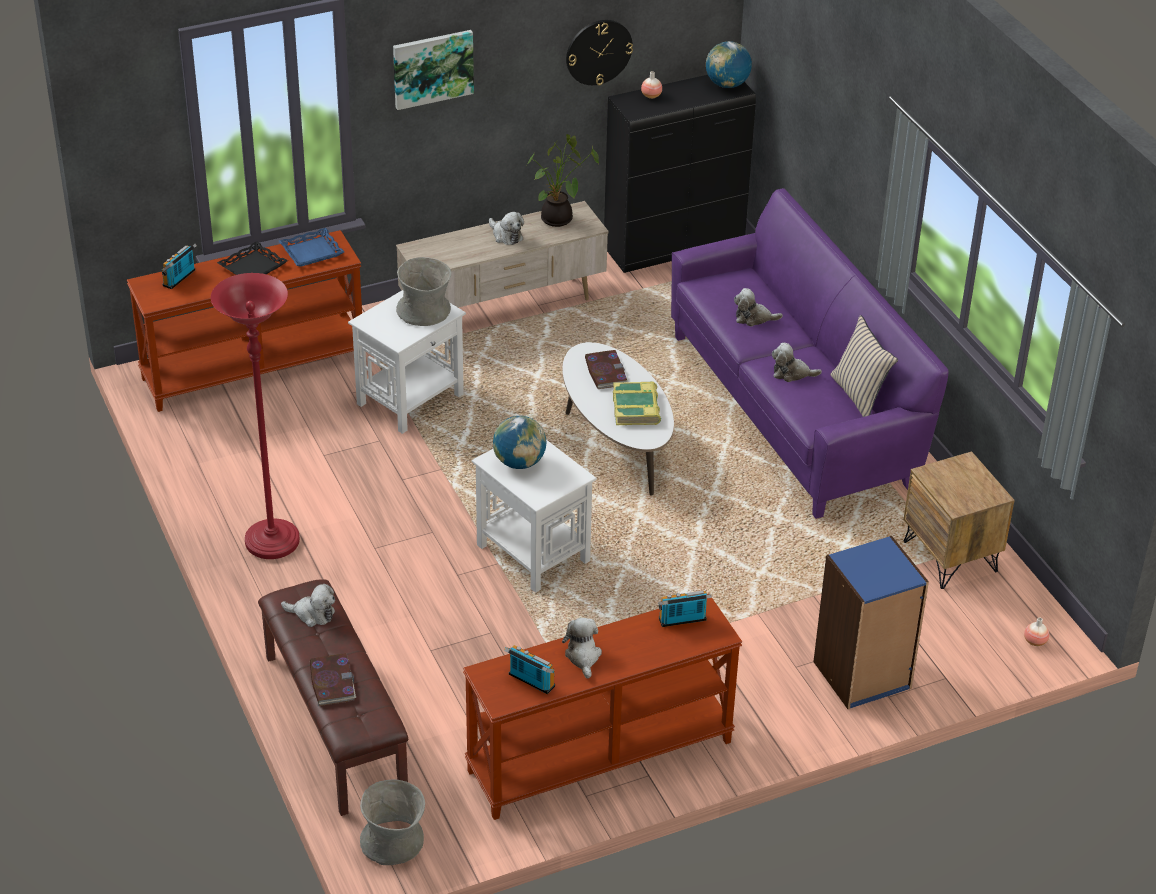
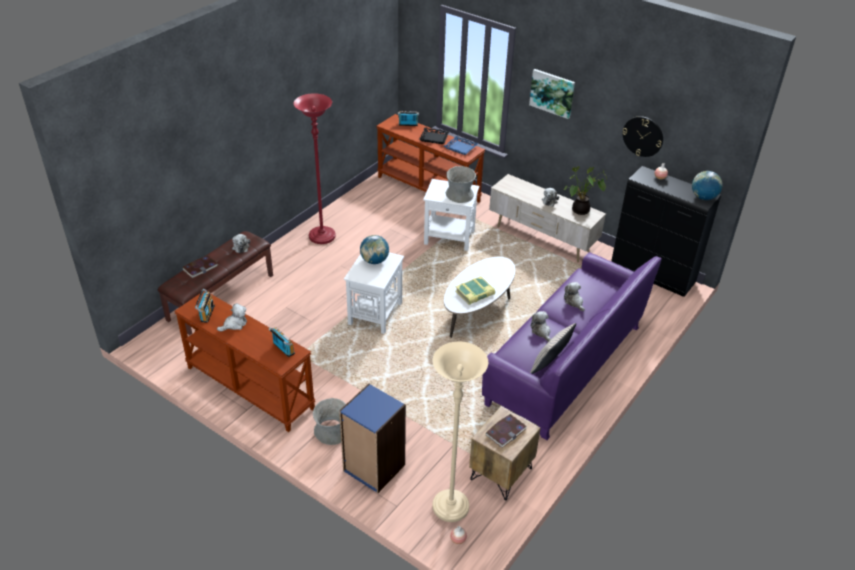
camera: 60 degrees right, 0 degrees up
(394, 842) = (158, 342): grey vase -> grey vase (332, 432)
(605, 372) = (493, 273): book -> book (505, 432)
(978, 627) = (450, 507): none -> beige floor lamp

